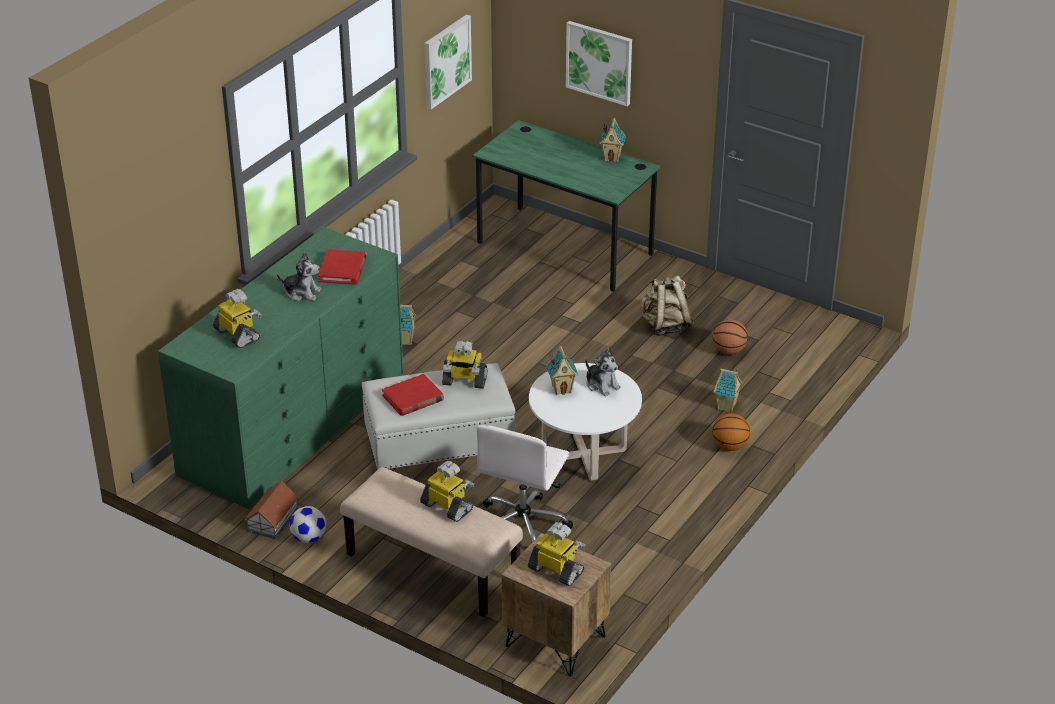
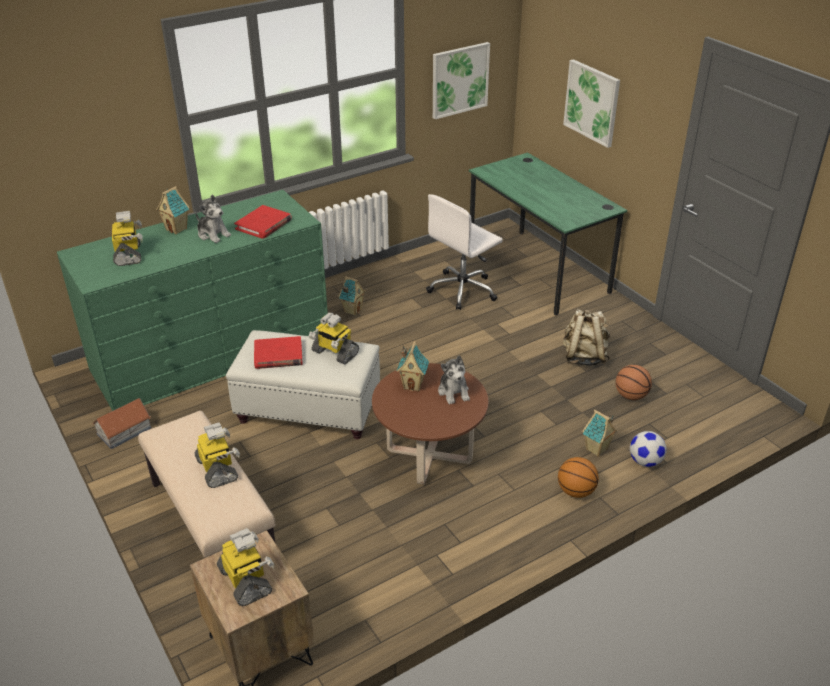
camera: 25 degrees right, 0 degrees up
(309, 538) = (137, 457): football -> football (645, 461)
(524, 523) = (326, 506): white office chair -> white office chair (463, 290)
(584, 454) = (429, 455): white coffee table -> brown coffee table
(612, 158) = (587, 195): toy house -> toy house (177, 229)

